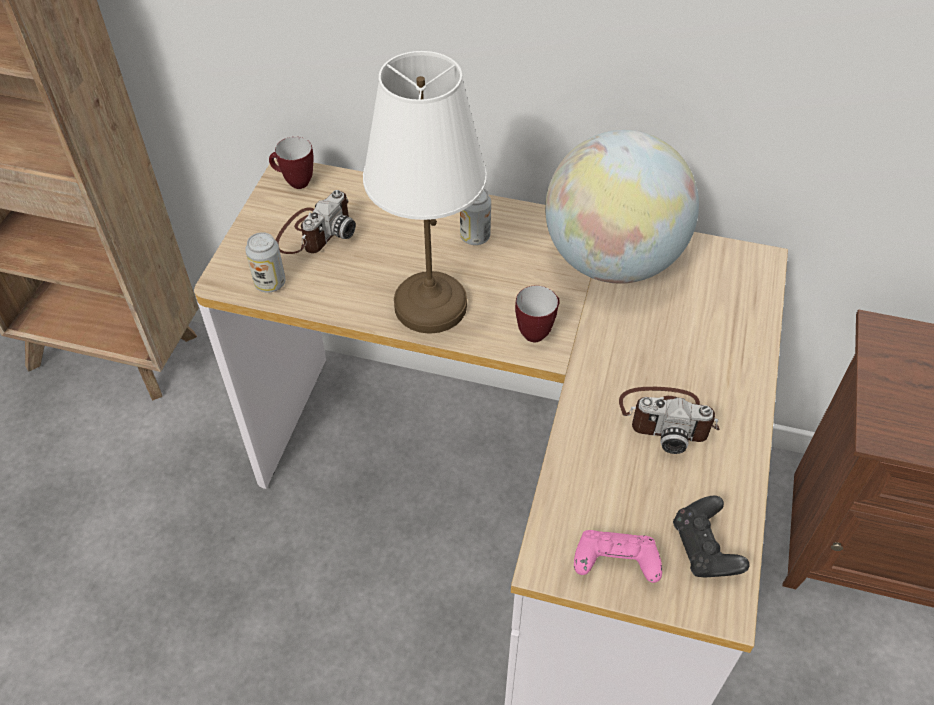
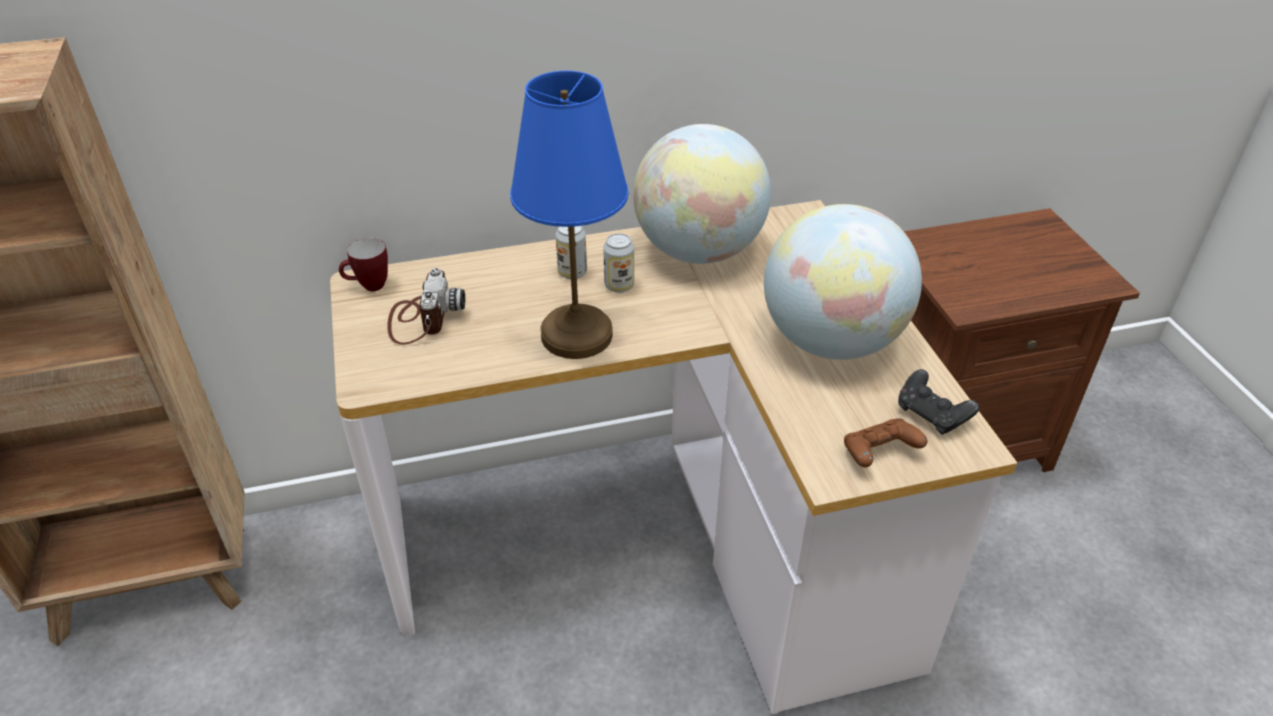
camera: 30 degrees left, 10 degrees down
(270, 283) = (412, 372): can -> can (619, 286)
(431, 306) = (578, 336): white table lamp -> blue table lamp
(537, 331) = (682, 320): mug -> none
(614, 564) = (878, 454): pink game controller -> brown game controller
(667, 418) = (831, 341): camera -> globe

